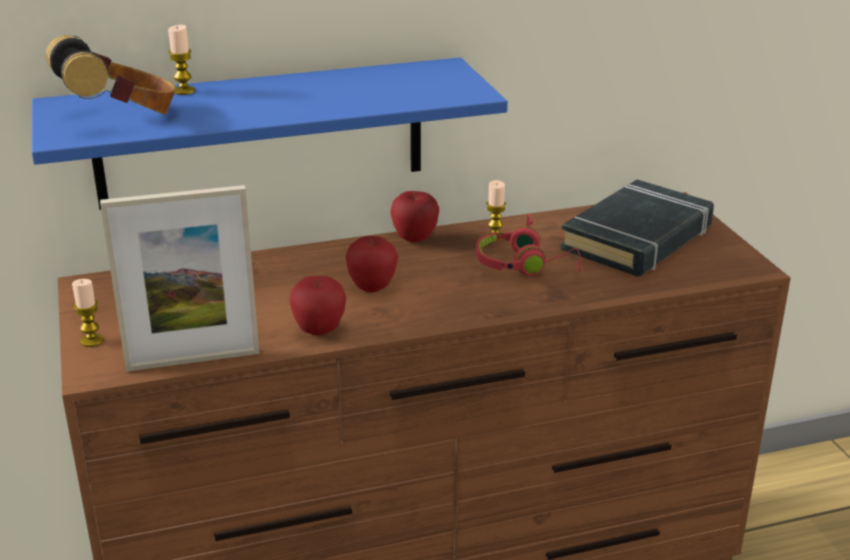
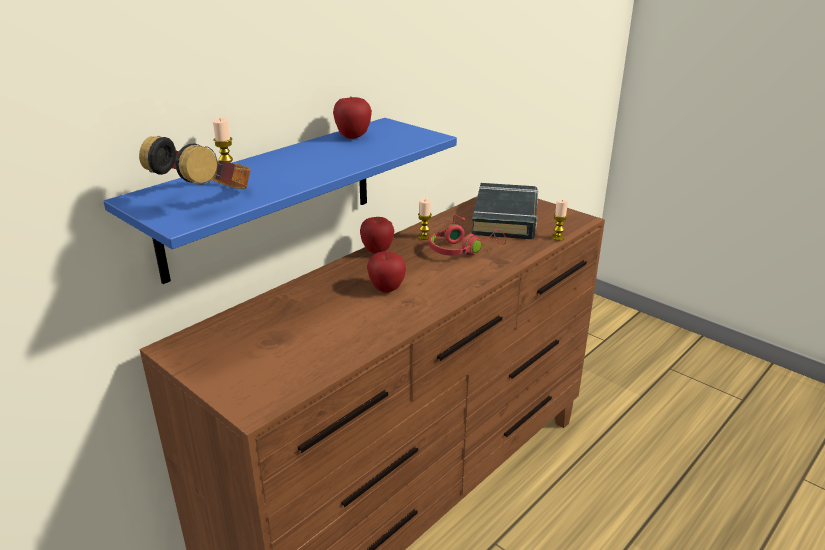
camera: 30 degrees left, 0 degrees up
(91, 341) = (224, 386): candle -> candle (558, 237)
(193, 360) = (320, 374): picture frame -> none
(319, 331) = (385, 327): apple -> apple (353, 137)

